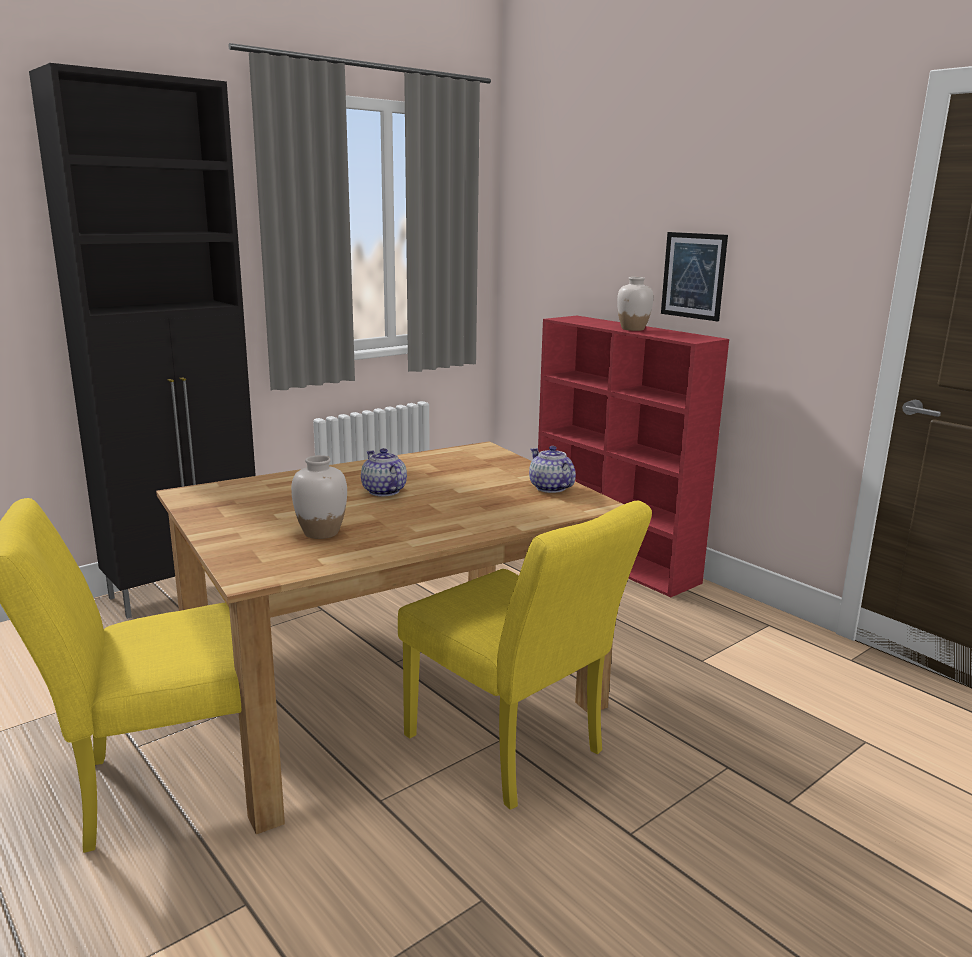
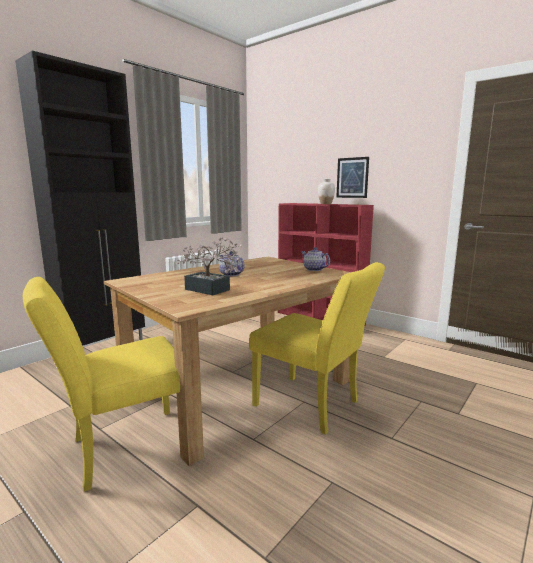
camera: 10 degrees left, 5 degrees down
(321, 532) = (211, 290): white vase -> potted plant

